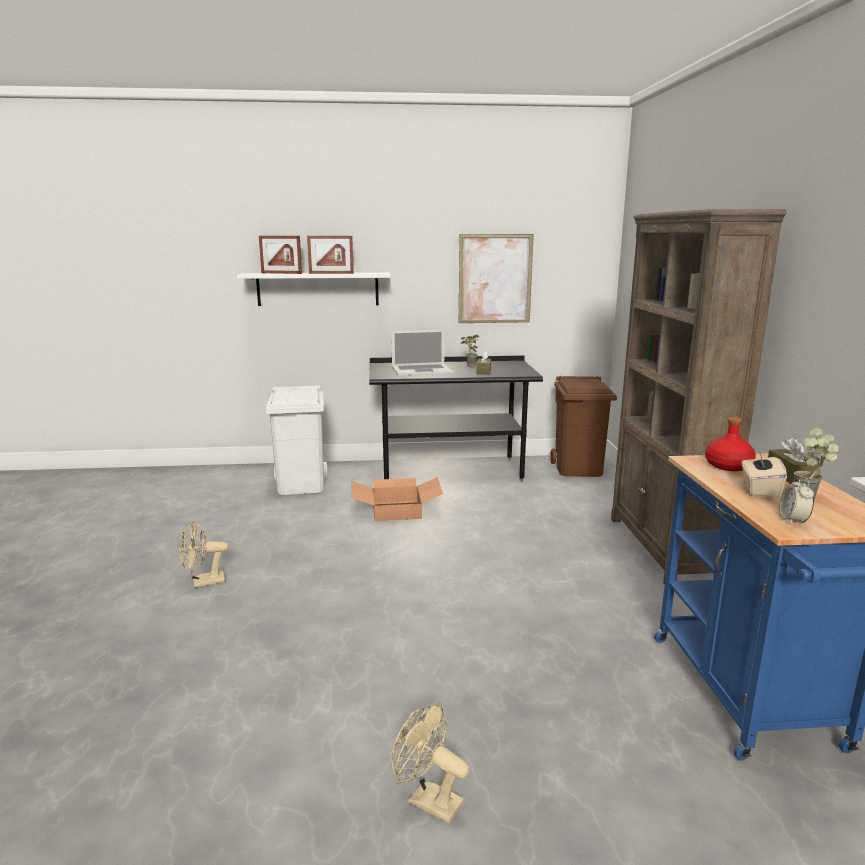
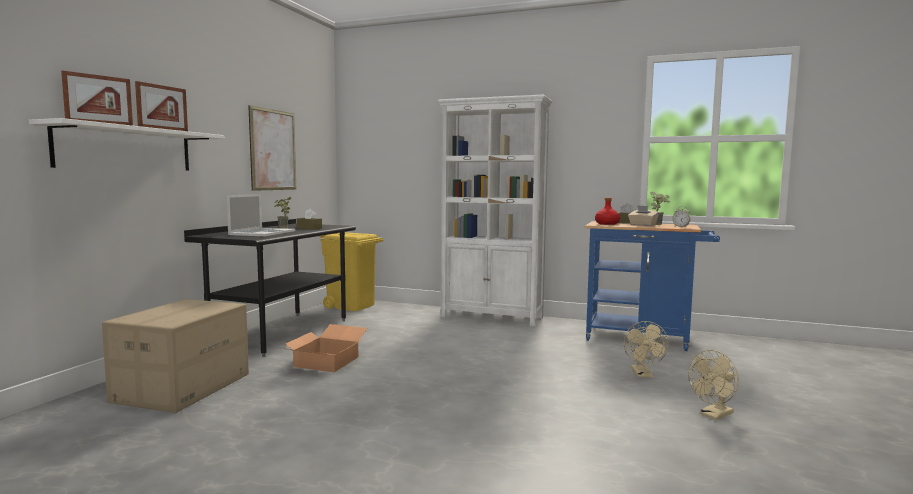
camera: 65 degrees left, 10 degrees down
(203, 582) = (357, 463): beige fan -> beige fan (643, 374)
(301, 485) = (182, 387): white trash can -> cardboard box
(578, 468) = (352, 306): brown trash can -> yellow trash can
(663, 549) = (492, 317): brown bookcase -> white bookcase

